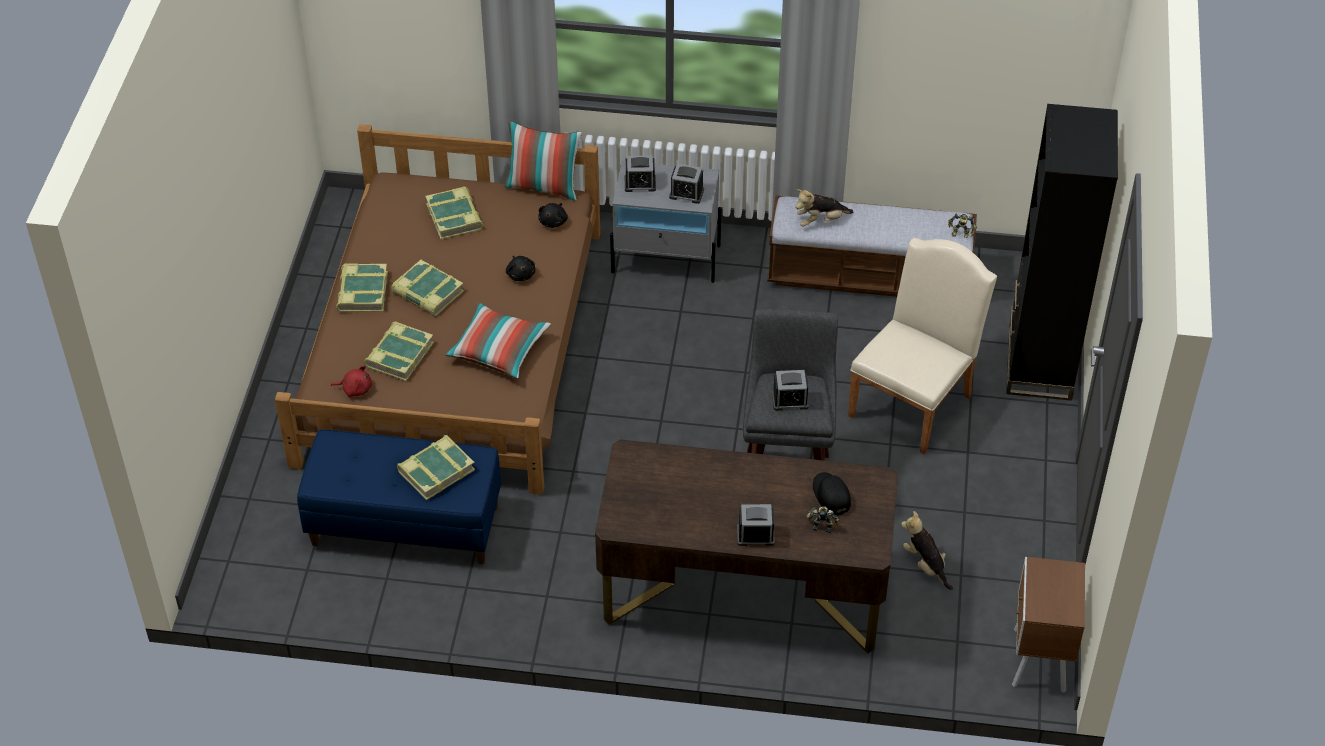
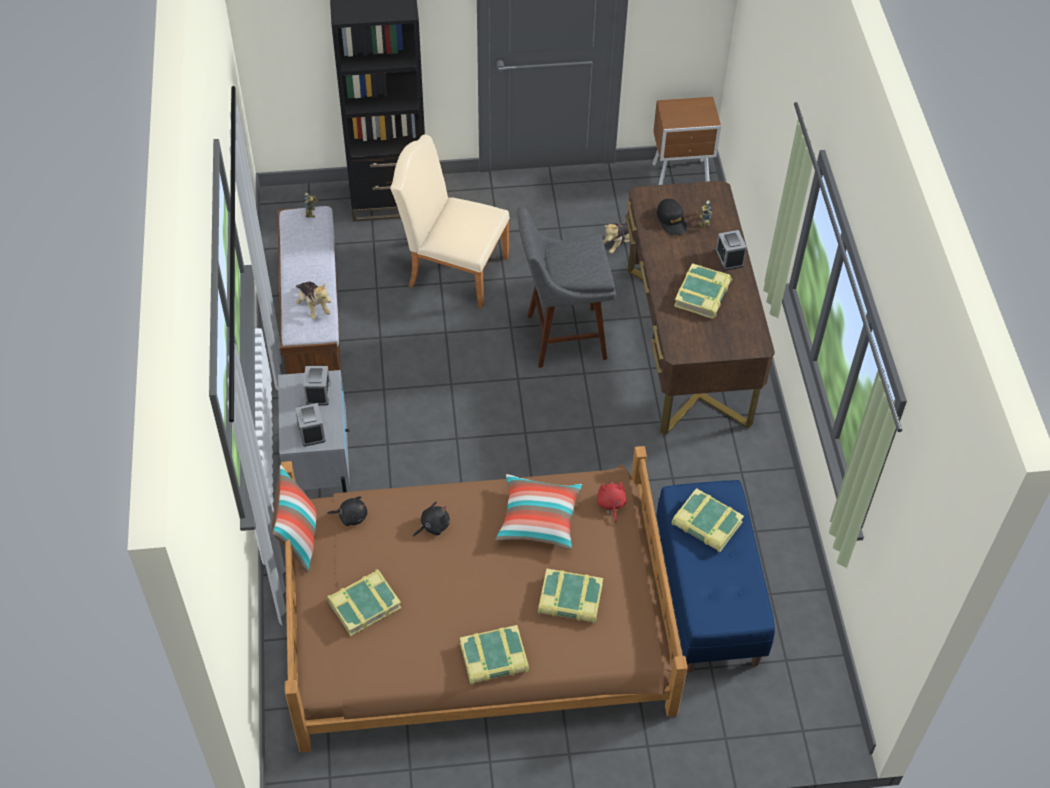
camera: 105 degrees left, 5 degrees up
(355, 389) = (624, 625): red plush toy -> red plush toy (611, 504)
(427, 293) = (480, 599): book -> book (703, 295)
(790, 400) = (580, 260): alarm clock -> none
(831, 495) = (671, 220): black cap -> black cap turned 75 degrees counterclockwise

